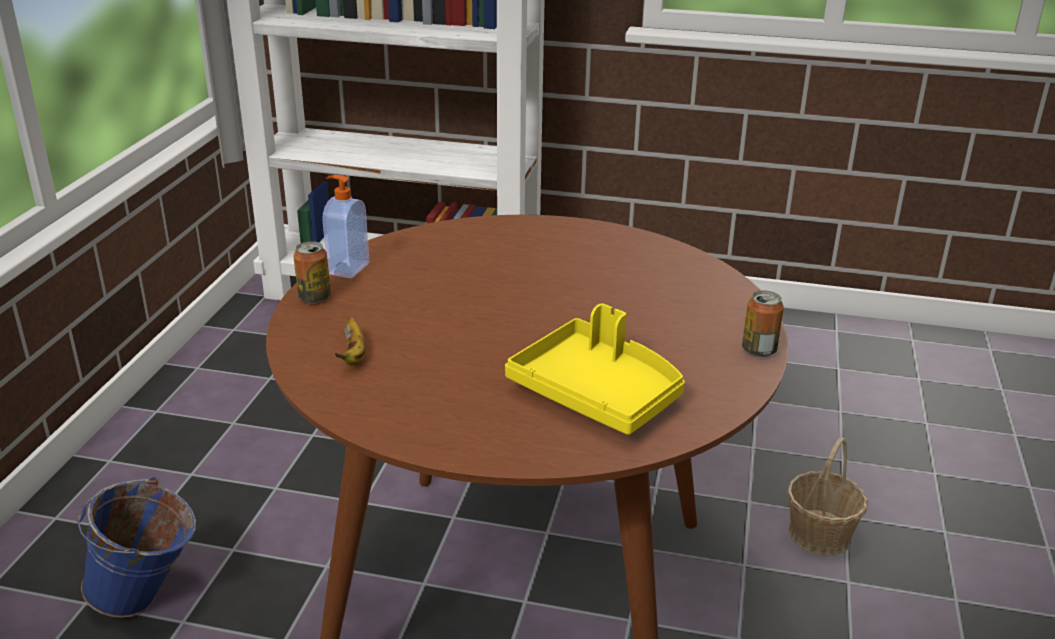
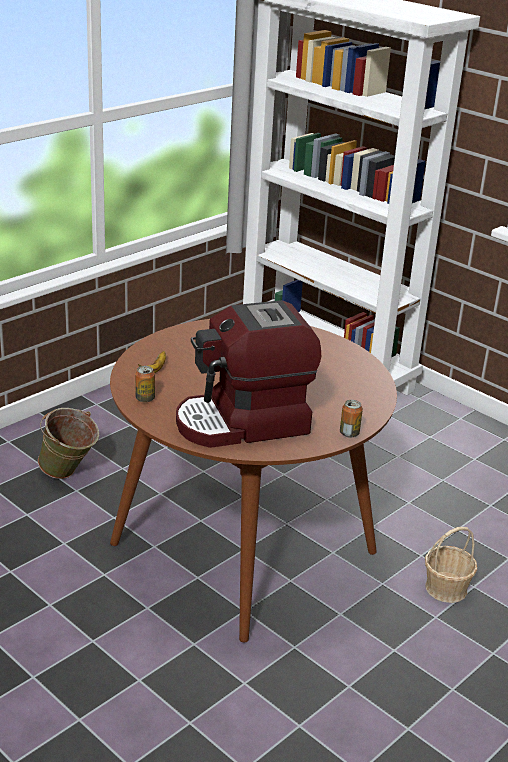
camera: 30 degrees right, 0 degrees up
(149, 599) = (69, 475): blue bucket -> green bucket
(314, 297) = (166, 338): can -> can (145, 398)
(347, 268) = (195, 329): soap dispenser -> none
(598, 393) = (244, 423): yellow tray -> coffee machine

